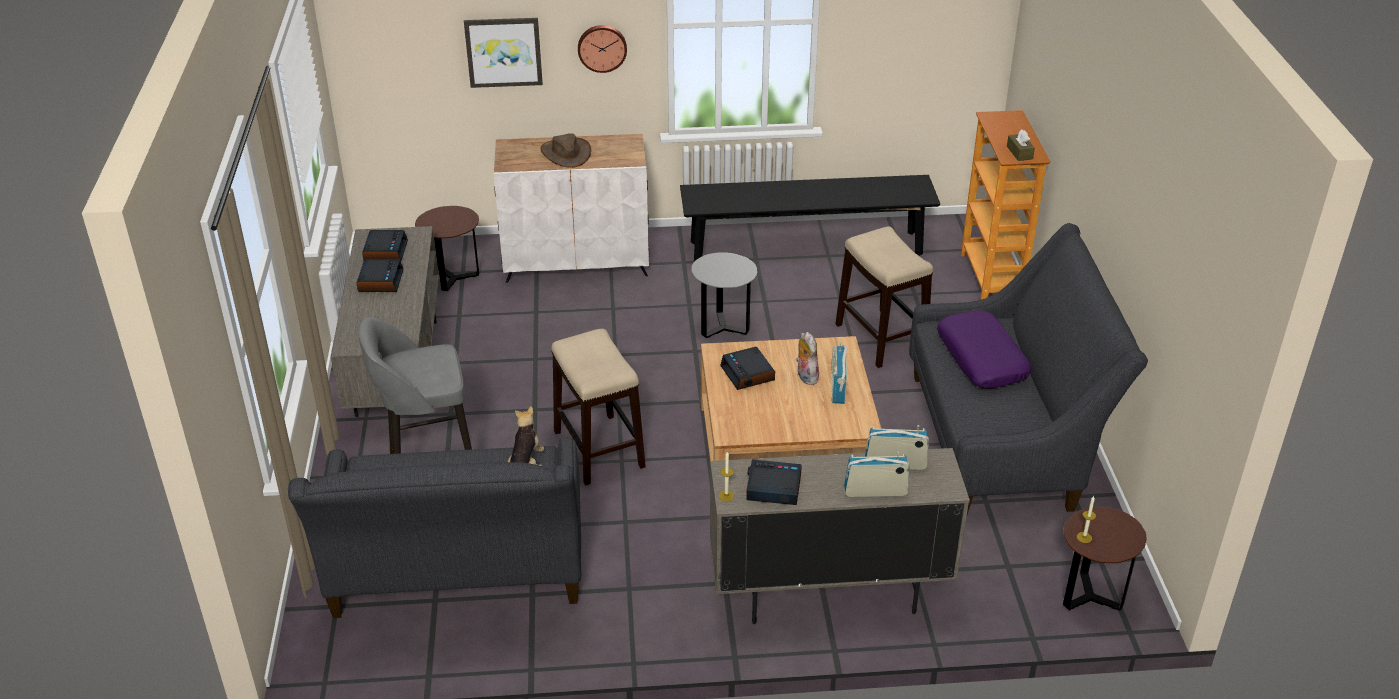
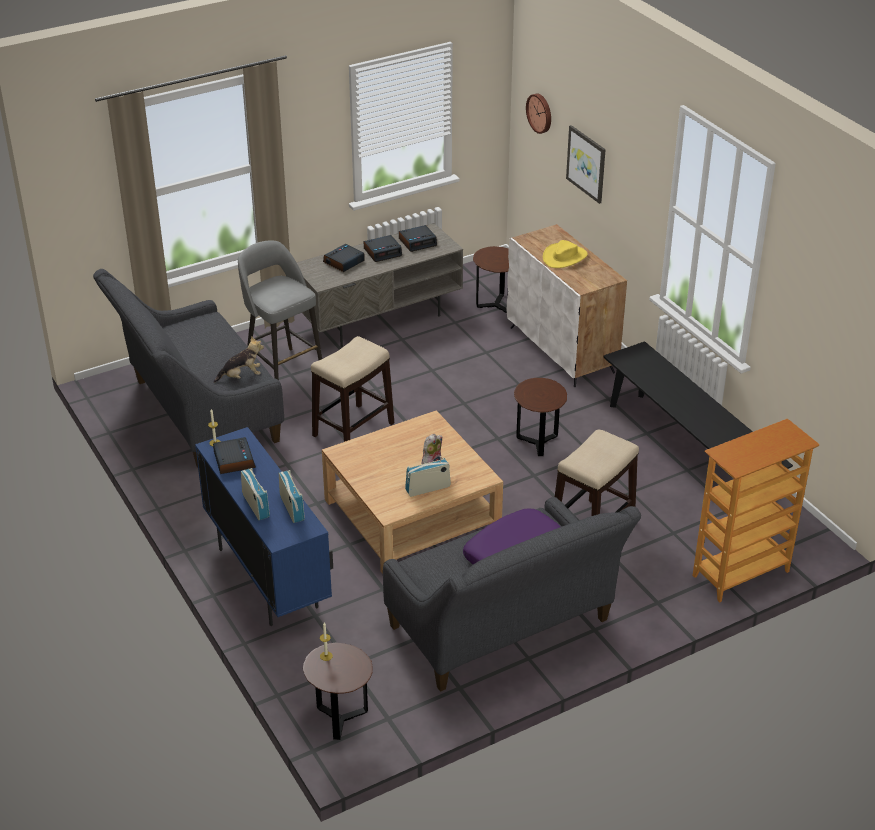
camera: 65 degrees right, 0 degrees up
(566, 153) = (564, 257): brown hat -> yellow hat
(602, 47) = (634, 198): wall clock -> wall clock (540, 113)
(723, 328) = (538, 443): grey side table -> brown side table
(748, 374) = (414, 441): alarm clock -> alarm clock (344, 262)
(828, 594) = (267, 578): beige cabinet -> blue cabinet
(1019, 153) = (734, 457): brown tissue box -> none

